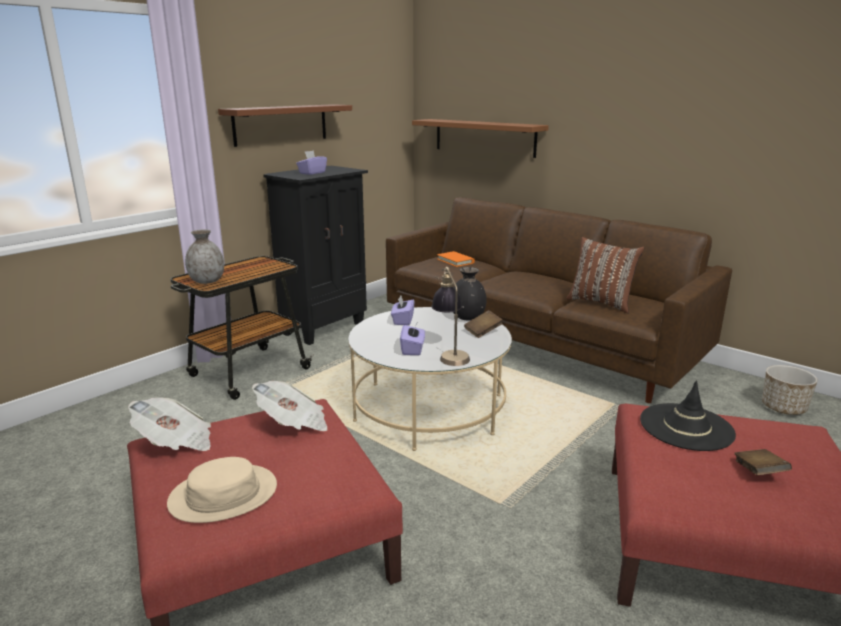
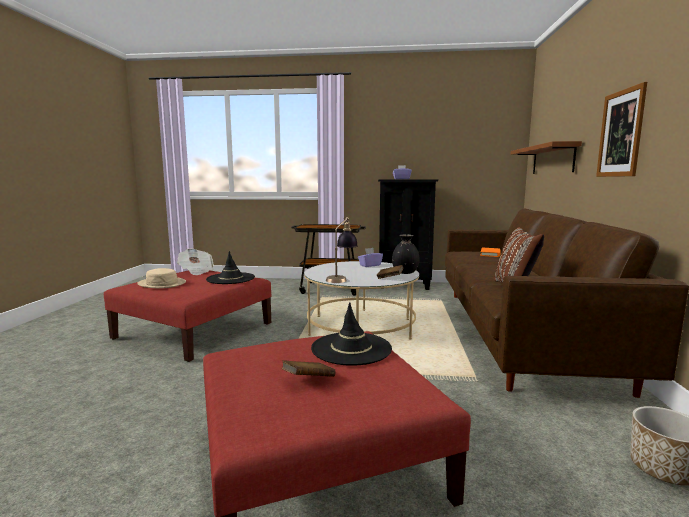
camera: 55 degrees right, 10 degrees down
(207, 281) = (308, 226): grey vase -> none
(281, 124) = (398, 151): brown shelf -> none
(293, 423) = (231, 278): newspaper -> black hat
(413, 349) = (333, 273): purple tissue box -> none
(621, 129) = (621, 133): none -> picture

